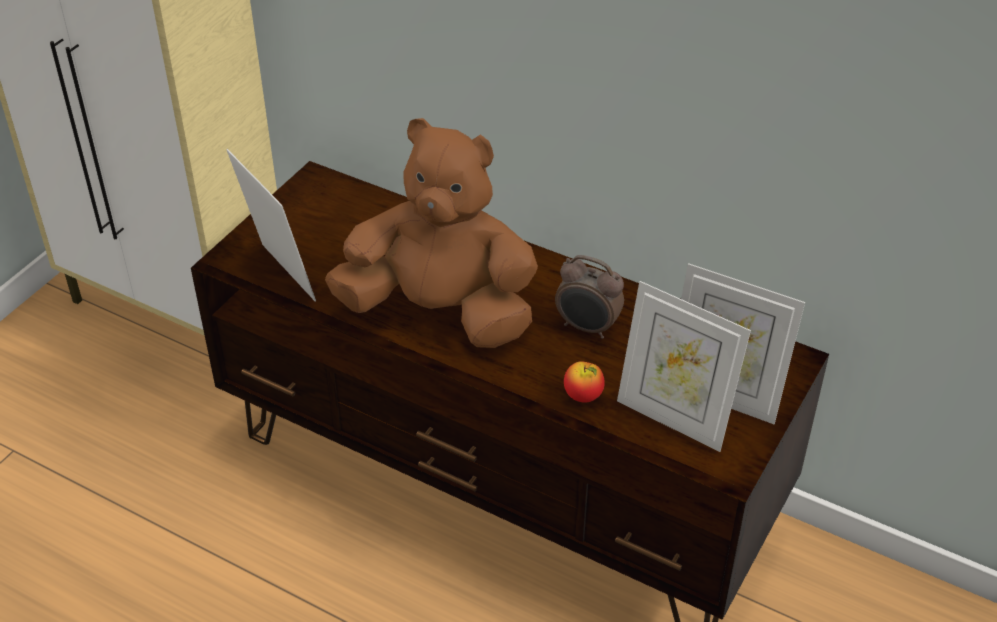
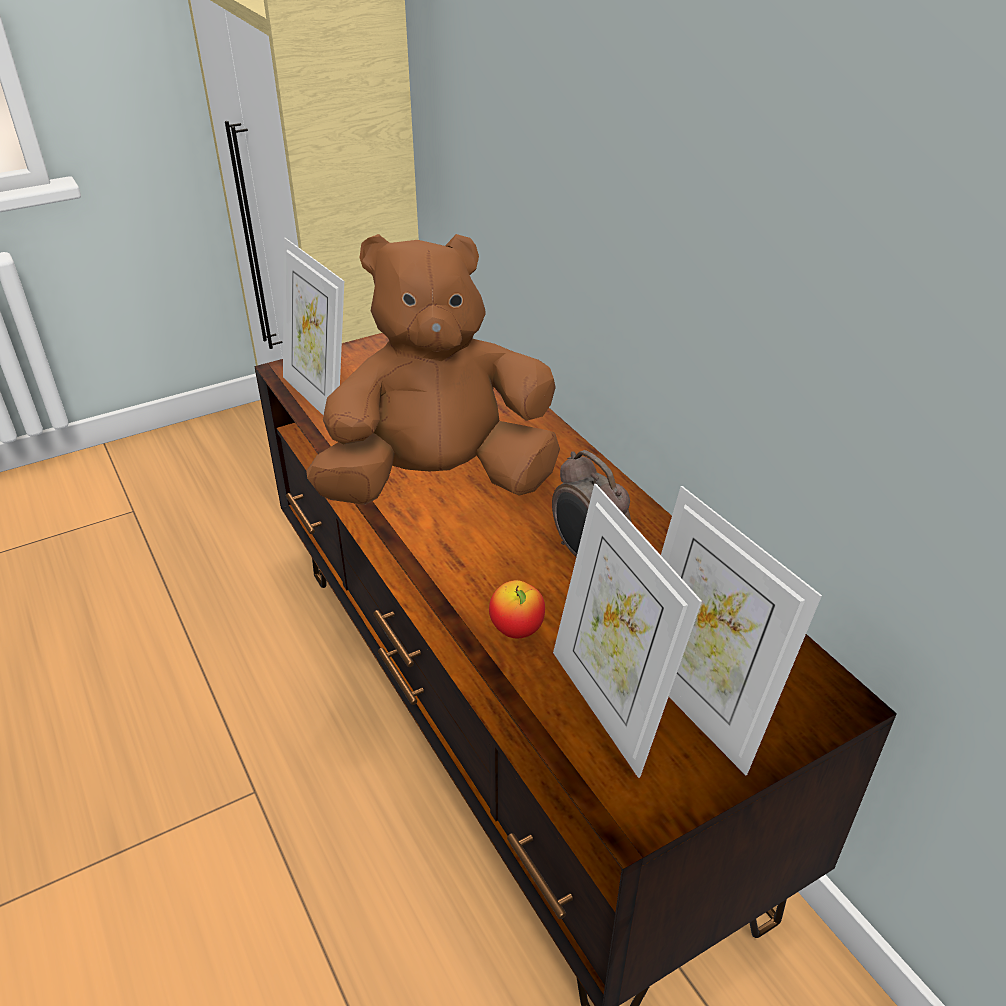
camera: 30 degrees right, 5 degrees down
(279, 276) = (320, 397): picture frame -> picture frame turned 150 degrees clockwise
(441, 312) = (440, 482): brown plush toy -> brown plush toy turned 60 degrees counterclockwise

